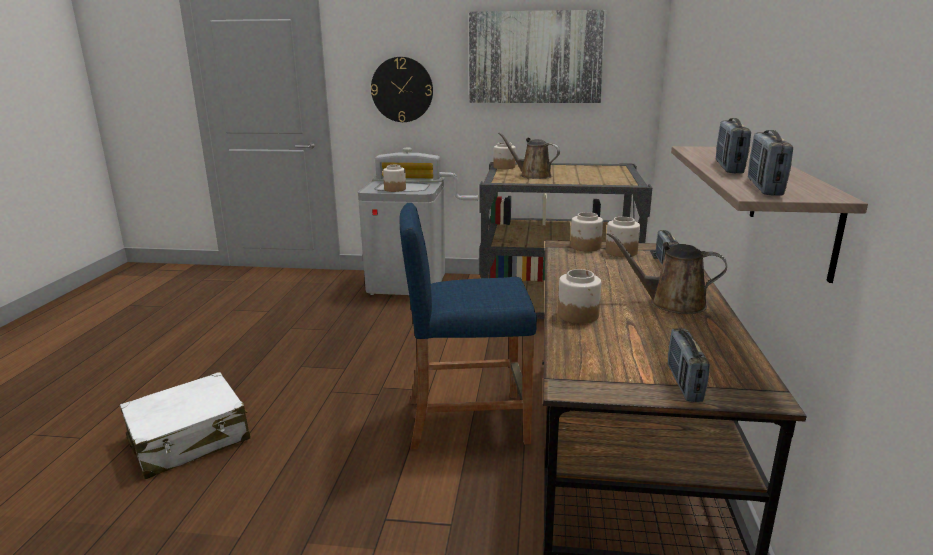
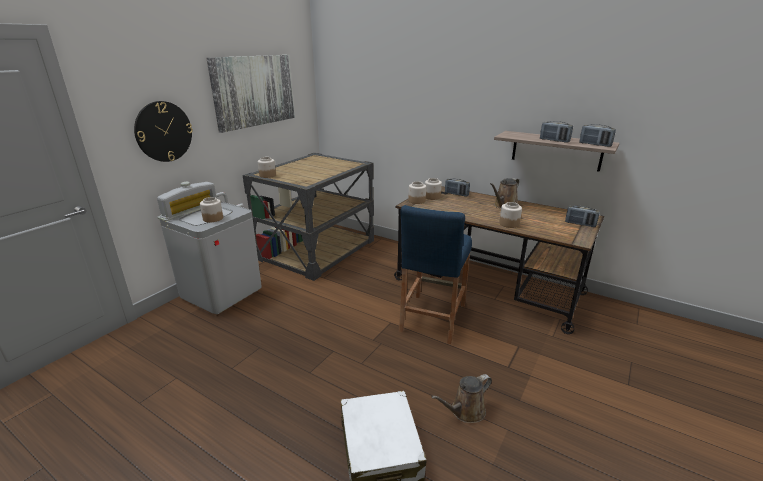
camera: 65 degrees left, 5 degrees up
(532, 176) = (304, 175): brown watering can -> brown watering can (465, 411)

